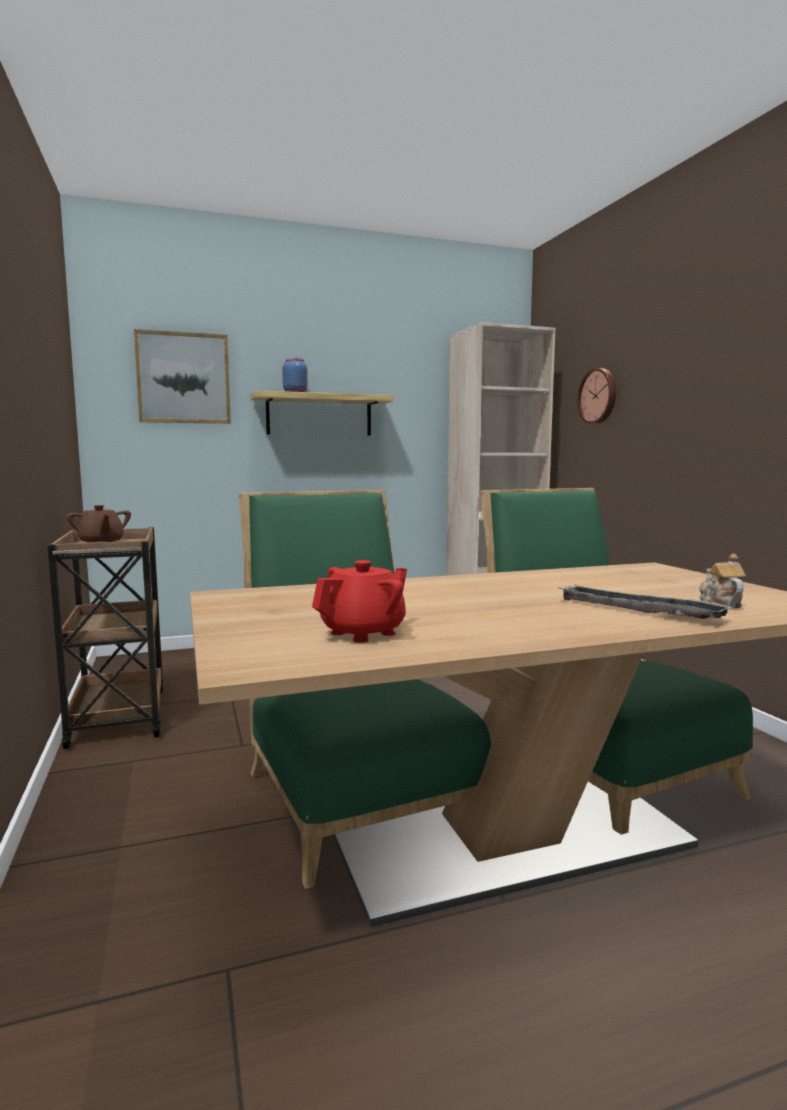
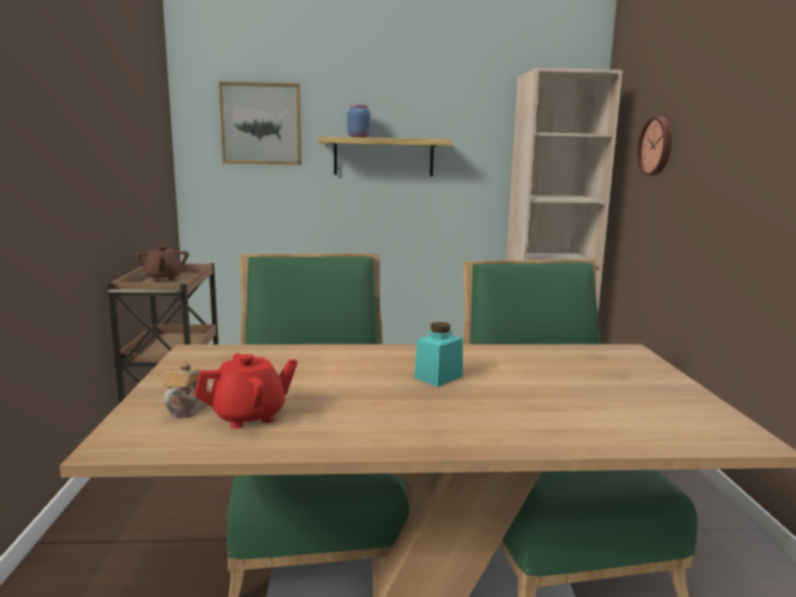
camera: 15 degrees right, 5 degrees up
(511, 593) = (438, 377): none -> turquoise jar
(638, 610) = (530, 417): tray -> none
(719, 603) = (629, 417): teapot -> teapot (187, 408)

